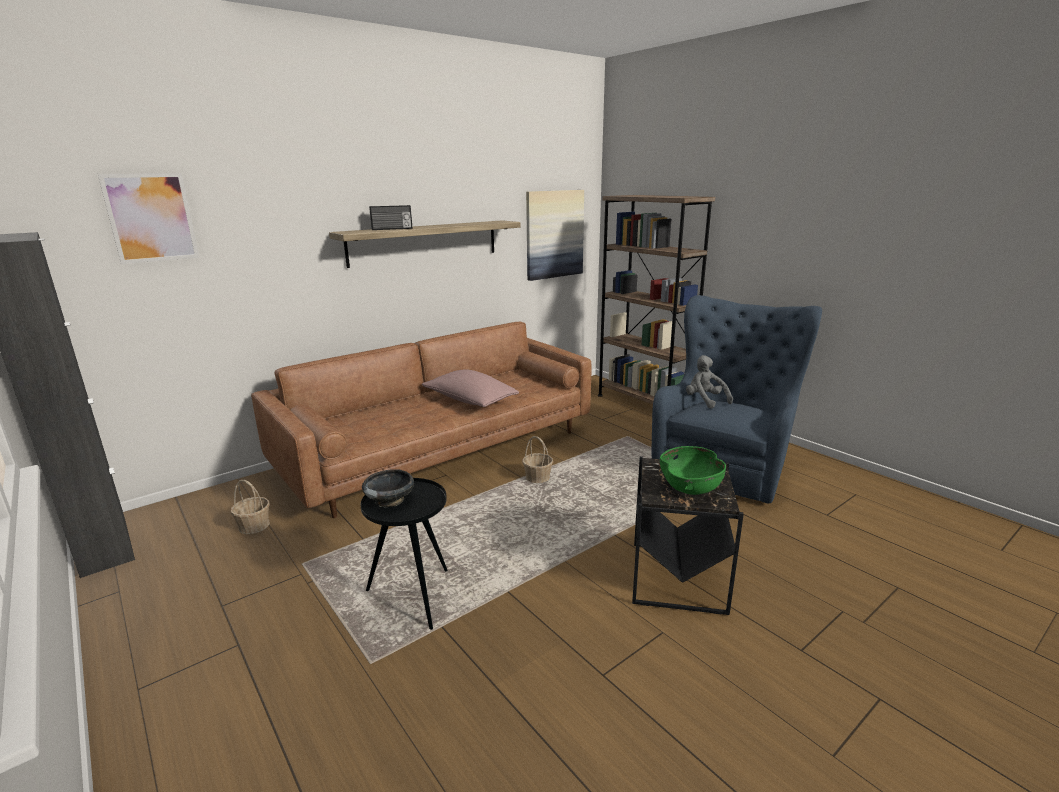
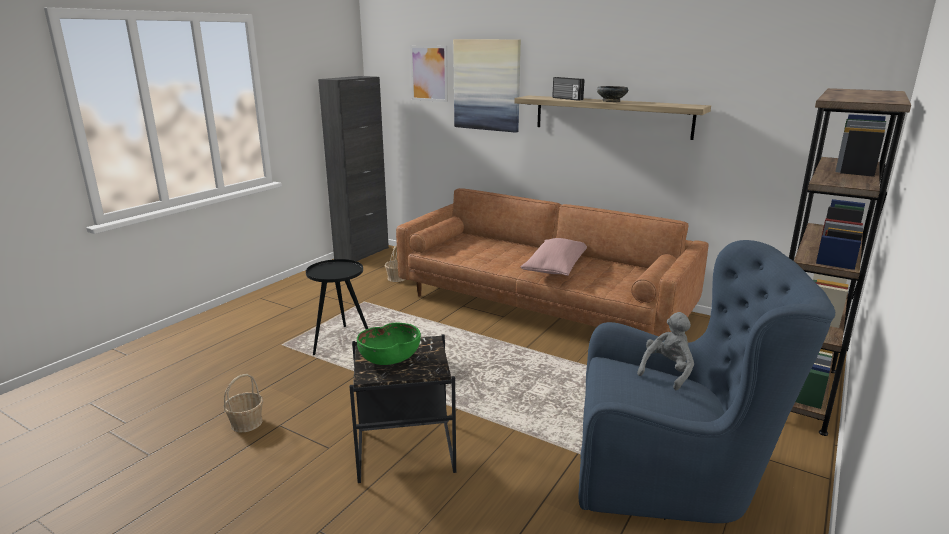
camera: 70 degrees right, 0 degrees up
(390, 500) = (335, 267): black bowl -> black bowl (611, 101)
(537, 477) = (531, 355): basket -> basket (247, 423)
(554, 234) = (796, 133): picture -> picture (487, 85)

